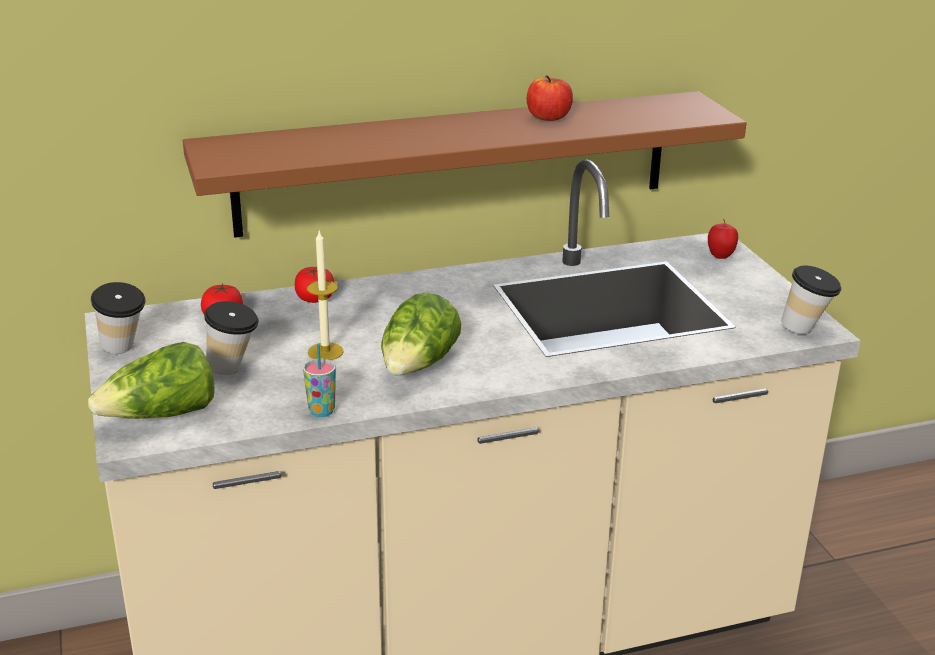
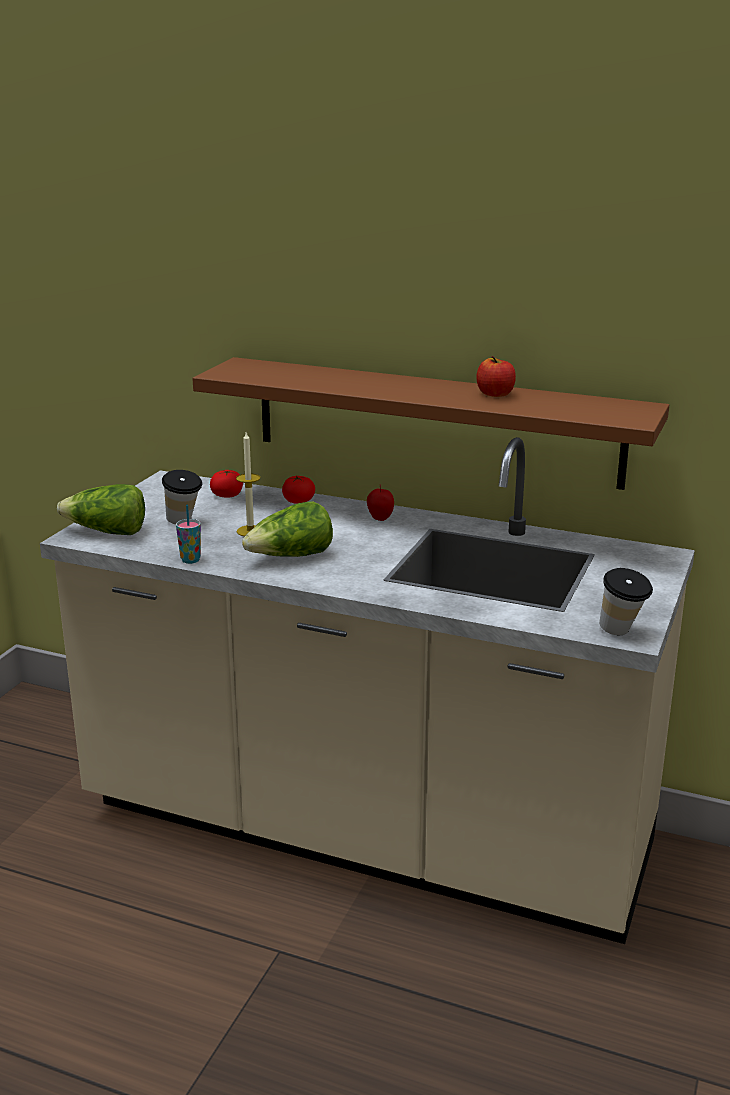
camera: 40 degrees right, 5 degrees down
(124, 350) = (146, 494): cup -> none
(720, 257) = (648, 565): apple -> apple (380, 519)

